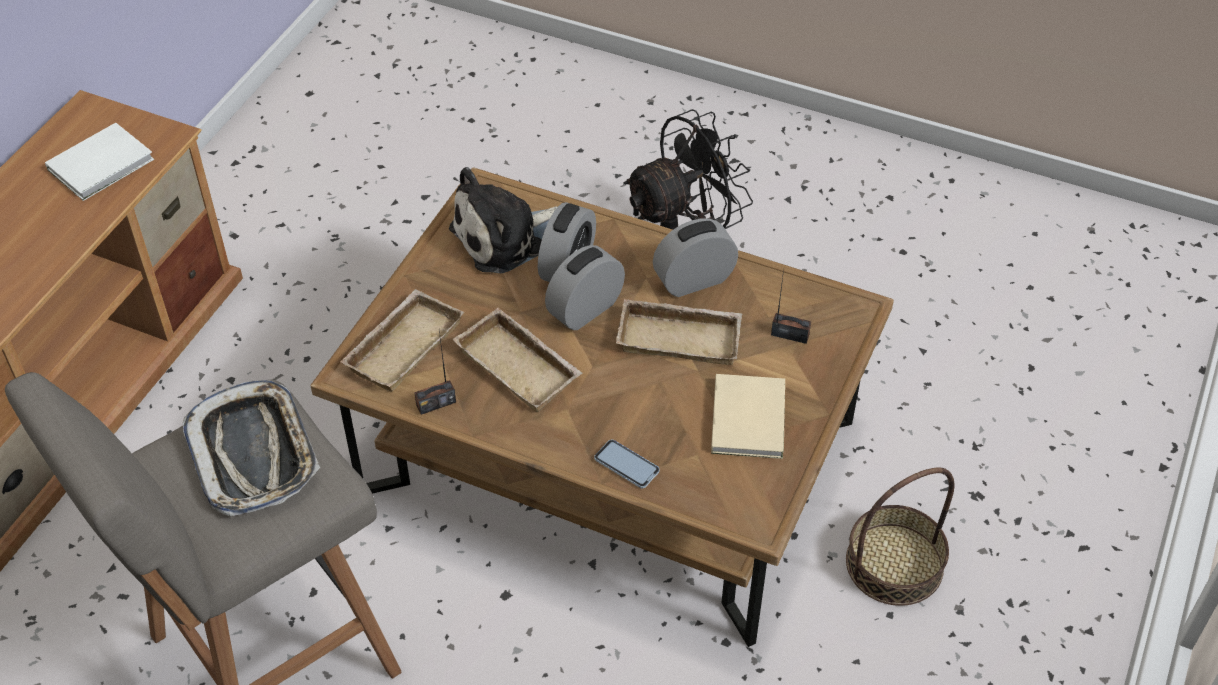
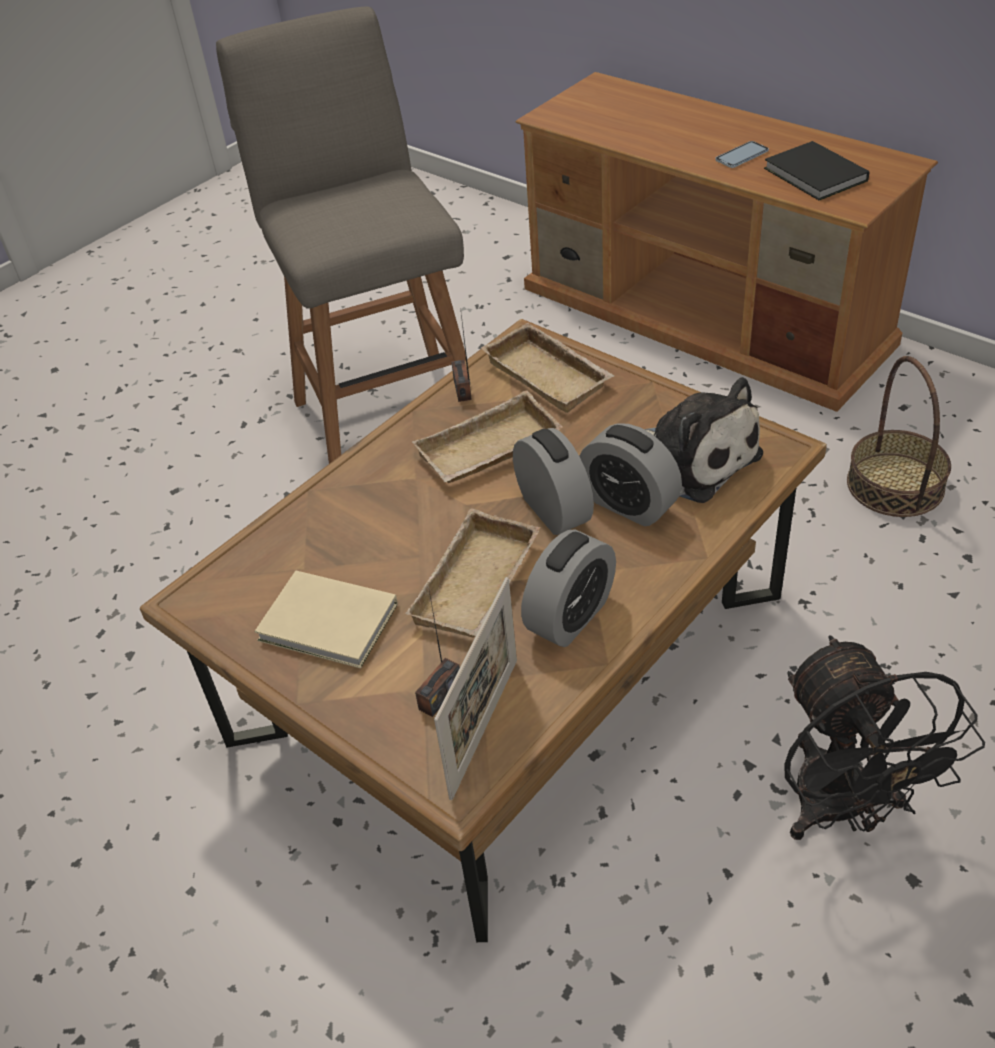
camera: 110 degrees right, 5 degrees down
(104, 164) = (815, 176): white book -> black book
(254, 453) = (368, 213): tray -> none
(504, 237) = (692, 458): plush toy -> plush toy turned 150 degrees clockwise
(626, 465) = (318, 509): phone -> phone (741, 156)
(694, 280) = (570, 616): alarm clock -> alarm clock turned 45 degrees clockwise
(807, 304) = (484, 726): none -> picture frame
(894, 563) = (251, 920): basket -> basket (895, 485)

